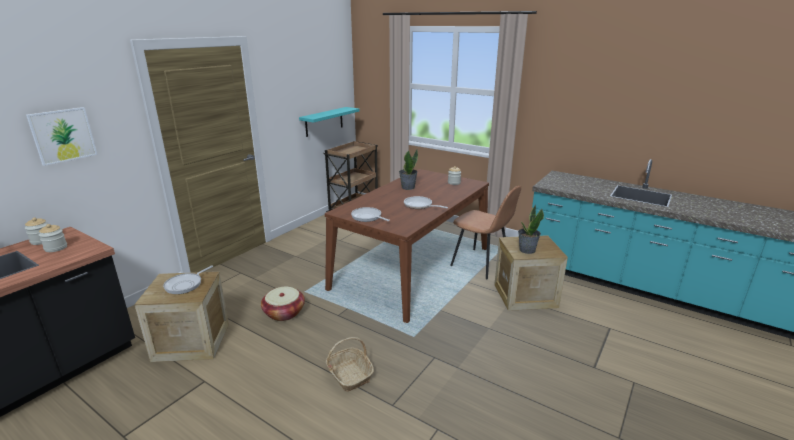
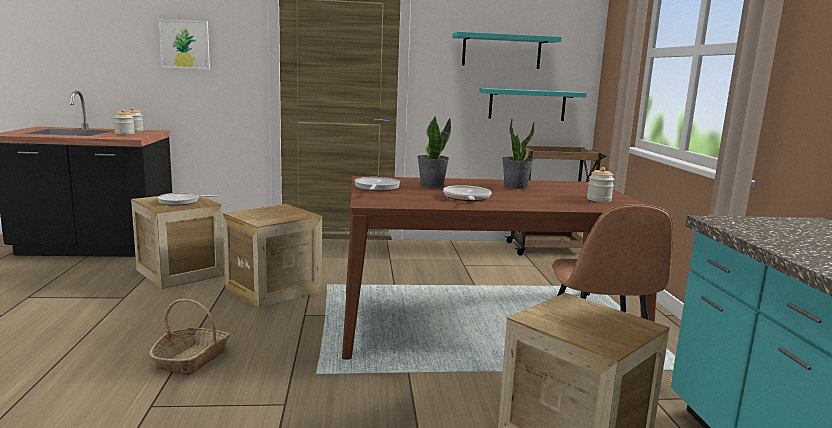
camera: 50 degrees right, 10 degrees down
(284, 313) = (274, 289): basket -> crate
(307, 88) = (501, 51): none -> turquoise shelf
(527, 250) = (563, 320): potted plant -> potted plant (431, 185)

